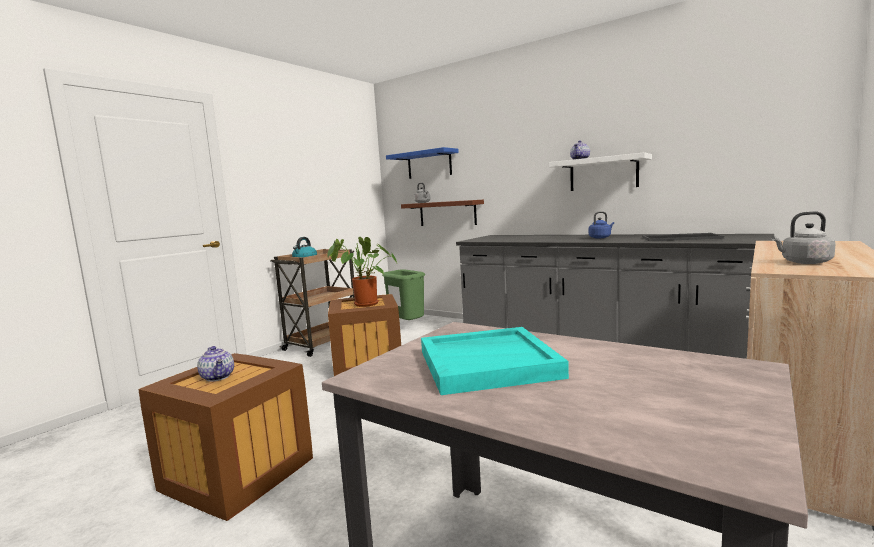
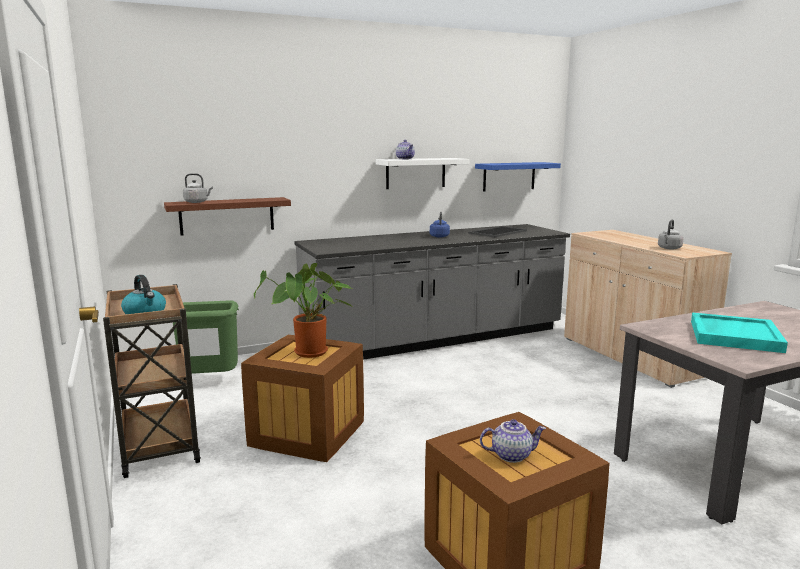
camera: 60 degrees left, 5 degrees up
(429, 164) = (194, 146): blue shelf -> blue shelf (509, 176)

